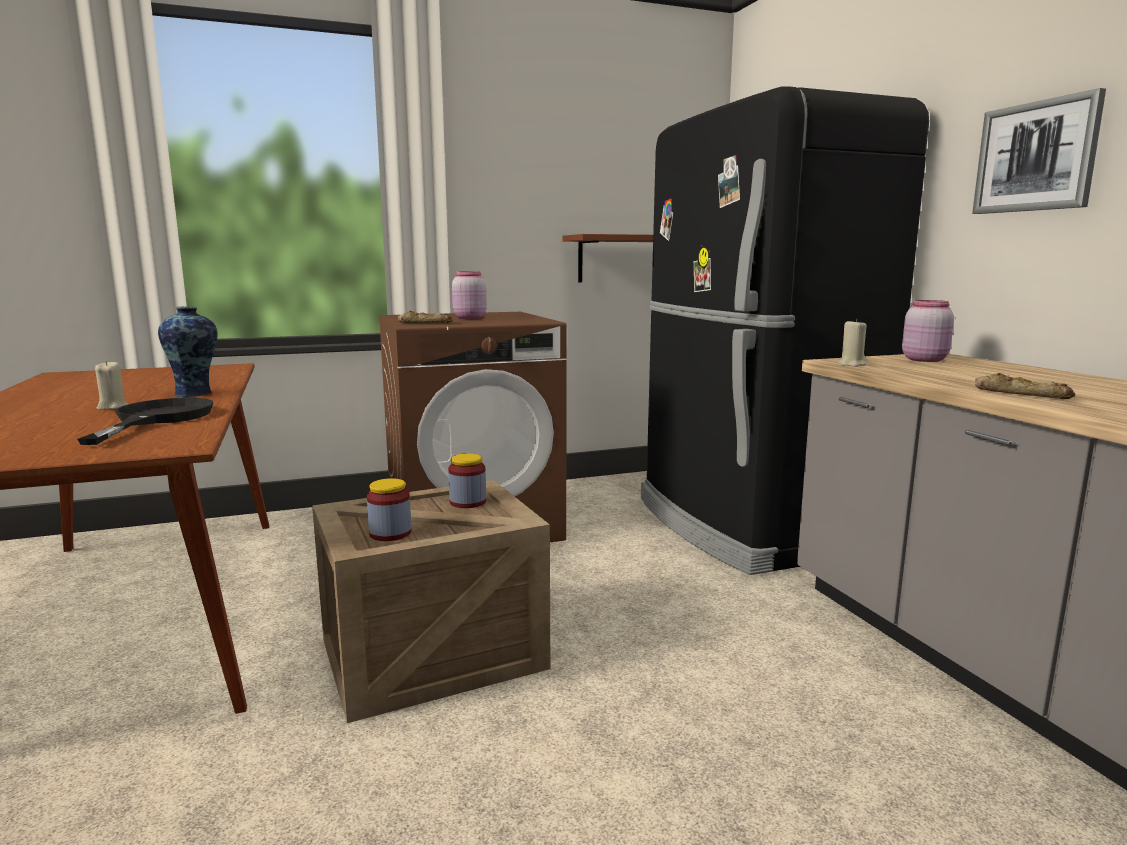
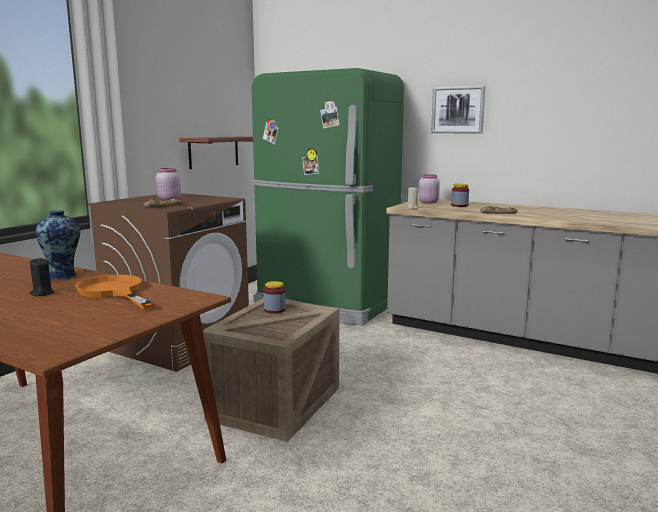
camera: 40 degrees left, 0 degrees up
(112, 407) = (42, 293): beige candle -> black candle
(156, 419) = (114, 292): black frying pan -> orange frying pan
(390, 533) = (274, 331): jar -> jar (459, 205)
(746, 525) = (325, 305): black fridge -> green fridge

